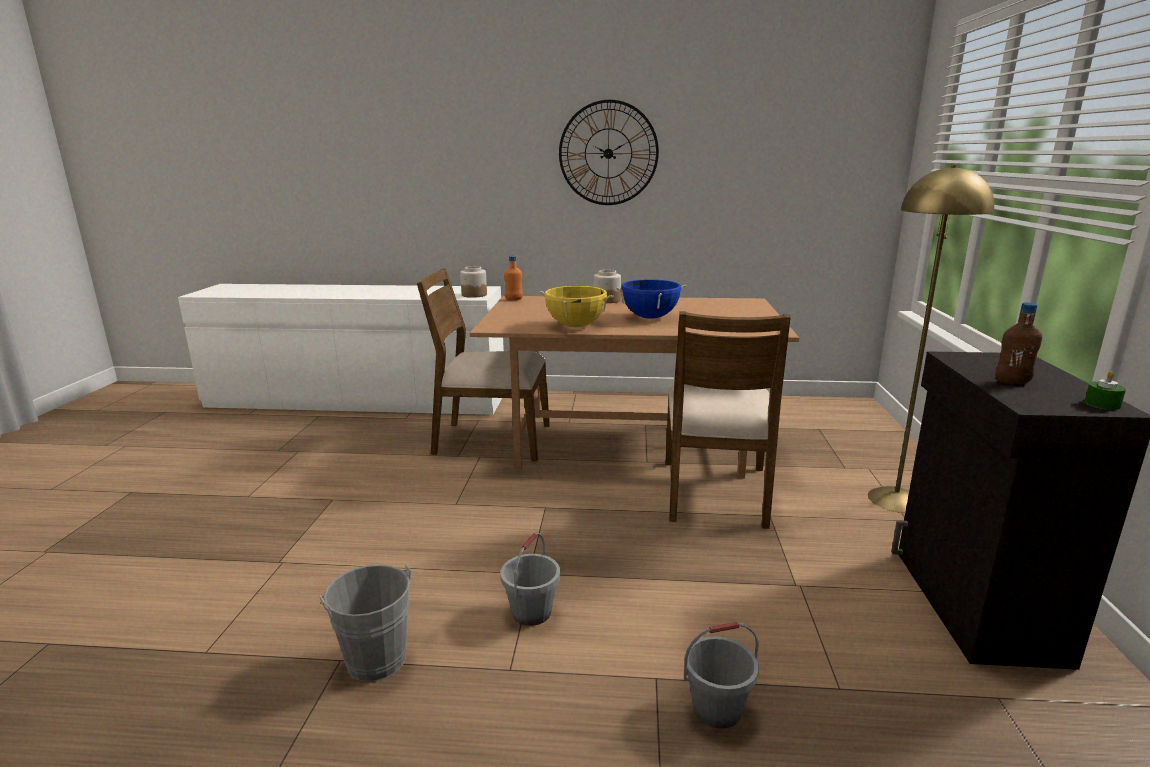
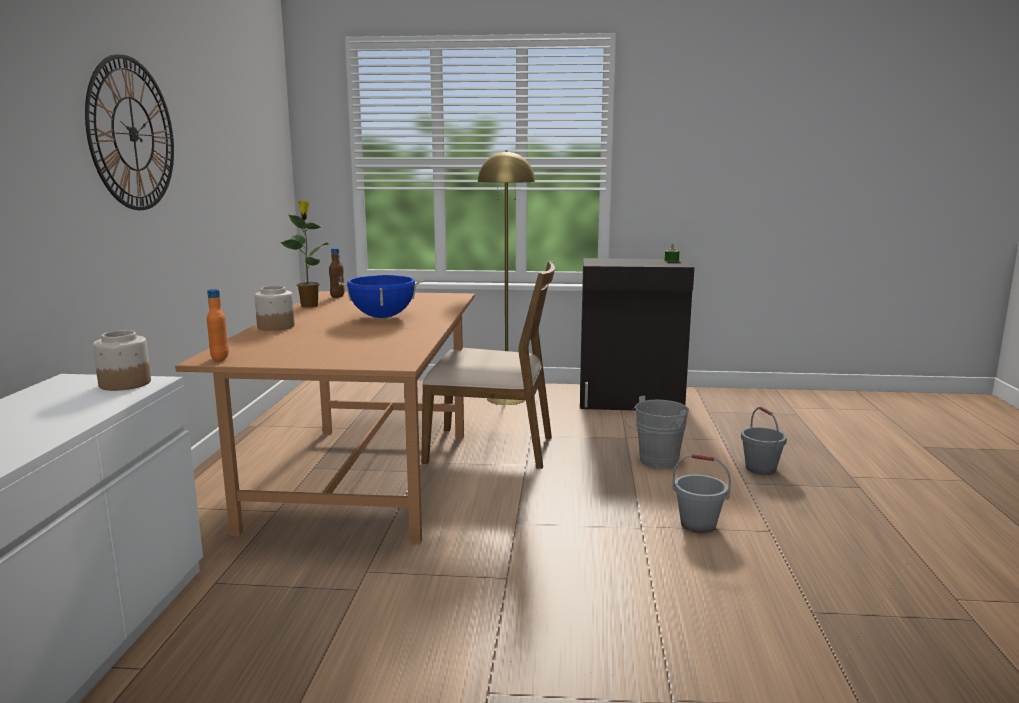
camera: 90 degrees left, 5 degrees down
(374, 656) = (795, 594): grey bucket -> grey bucket (655, 462)
(491, 440) = (308, 565): brown chair -> none
(576, 326) = (407, 336): yellow cooking pot -> none
(691, 300) = (309, 305): none -> potted plant
(1012, 382) = (642, 263): brown bottle -> brown bottle (337, 296)

